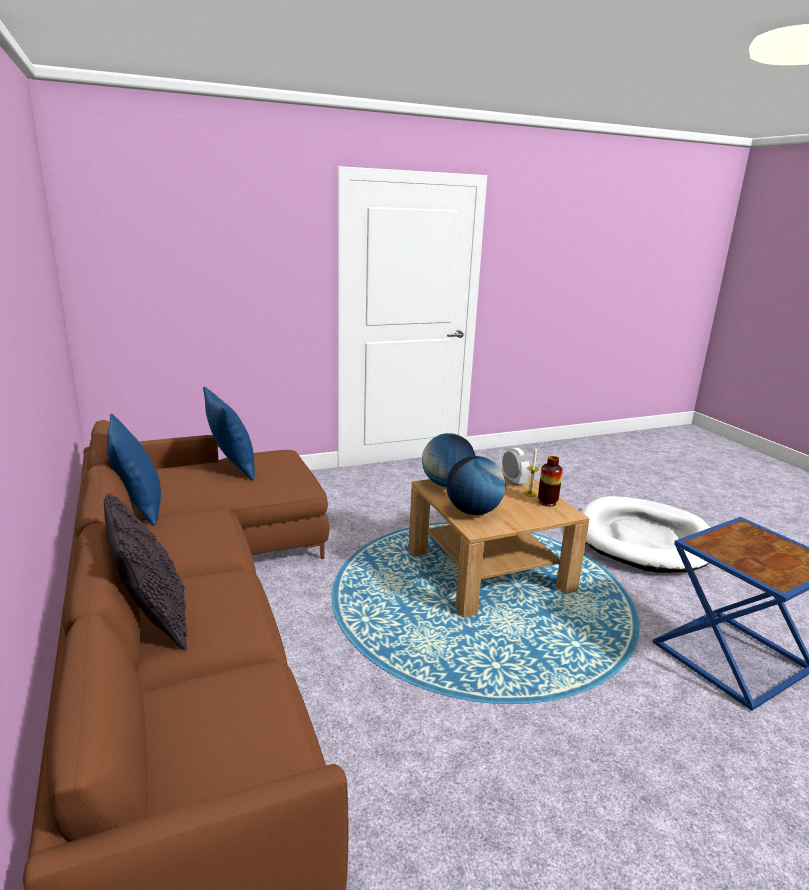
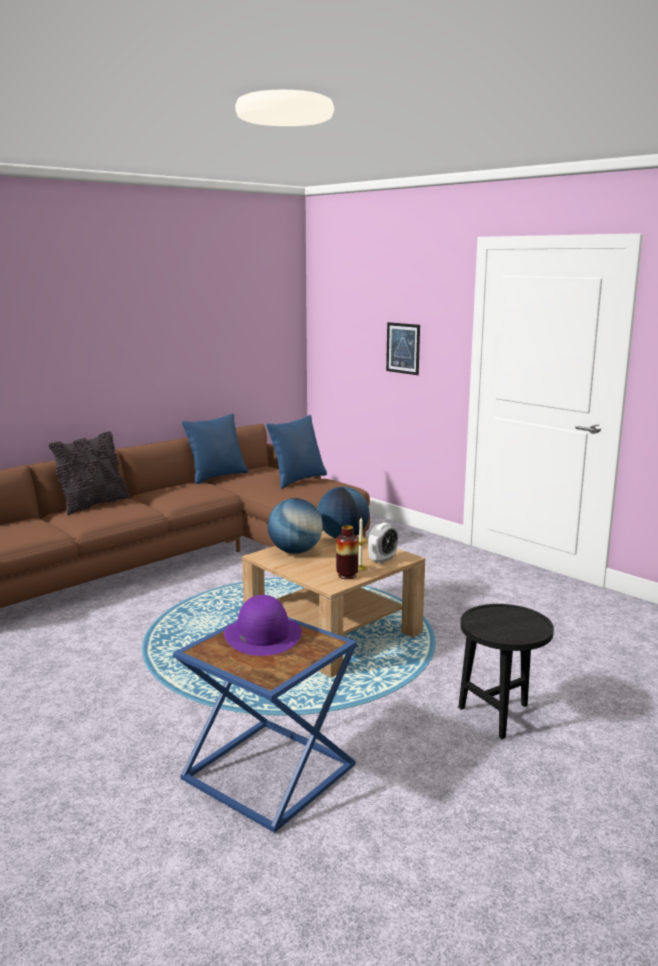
camera: 70 degrees right, 5 degrees down
(246, 289) = (403, 348): none -> picture
(643, 539) = (500, 715): white dog bed -> black side table
(738, 549) = (262, 635): none -> purple hat

